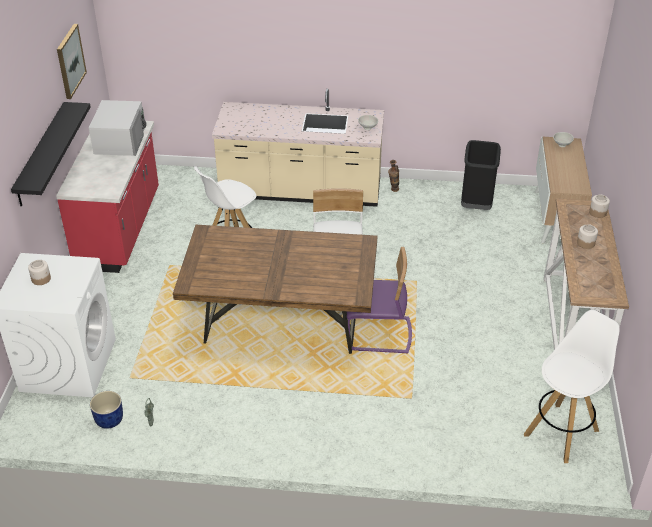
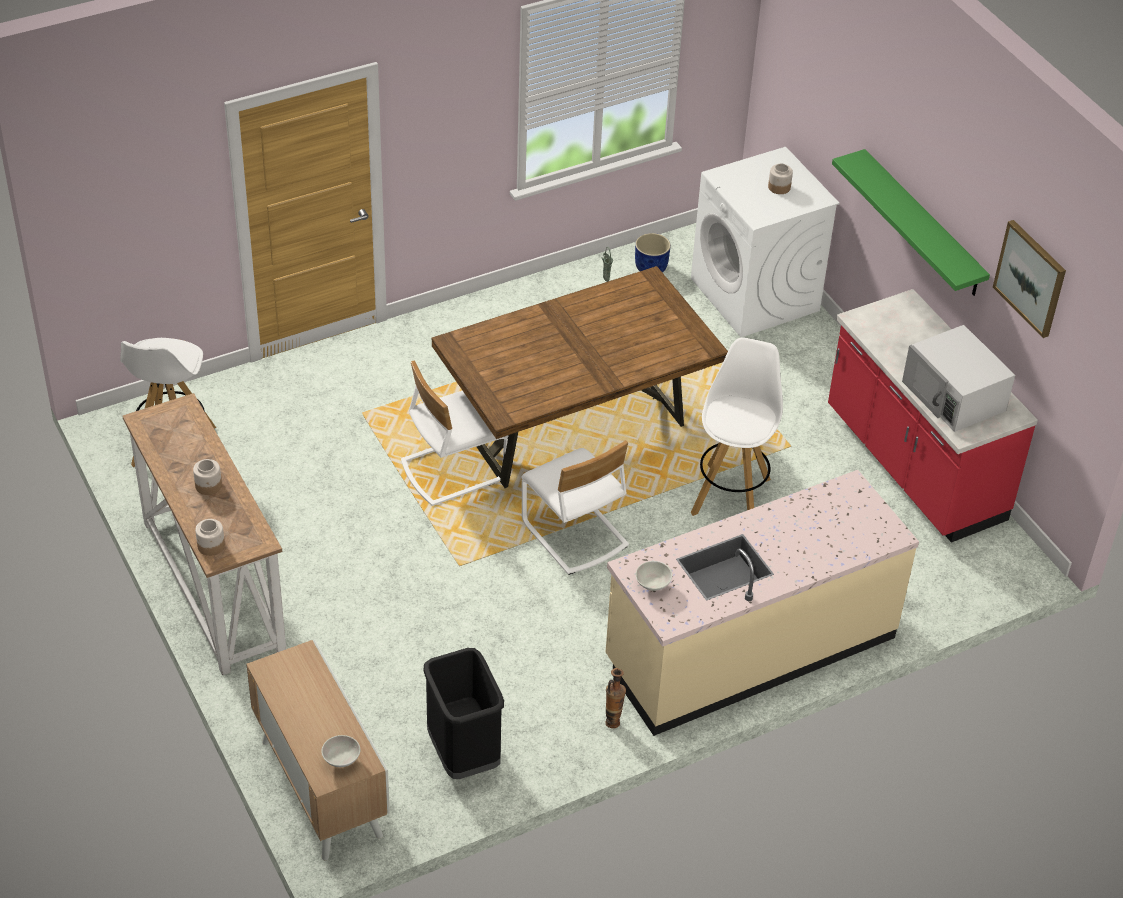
camera: 145 degrees right, 5 degrees up
(41, 154) = (922, 224): black shelf -> green shelf
(379, 335) = (452, 470): purple chair -> white chair

